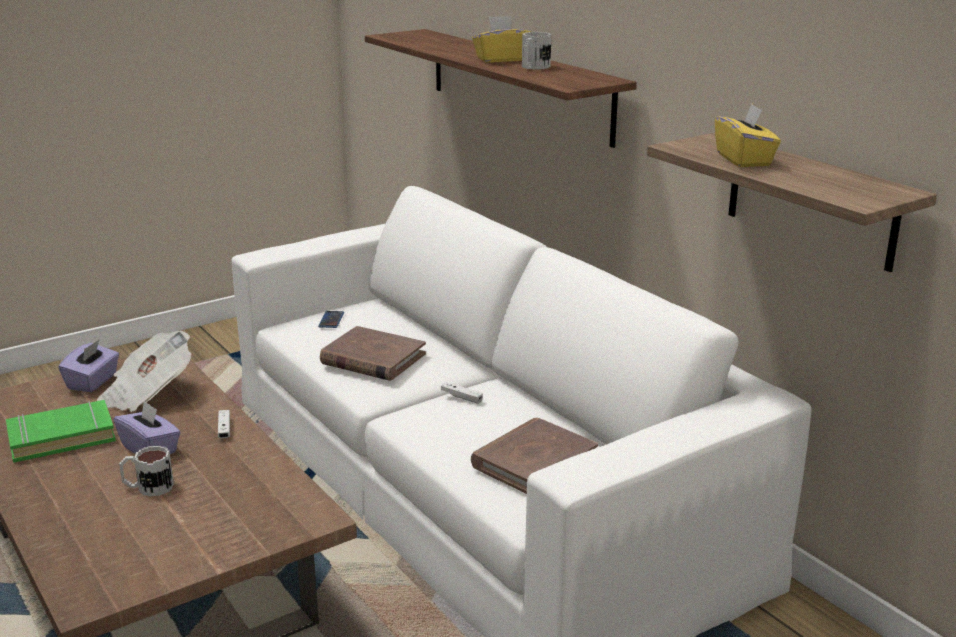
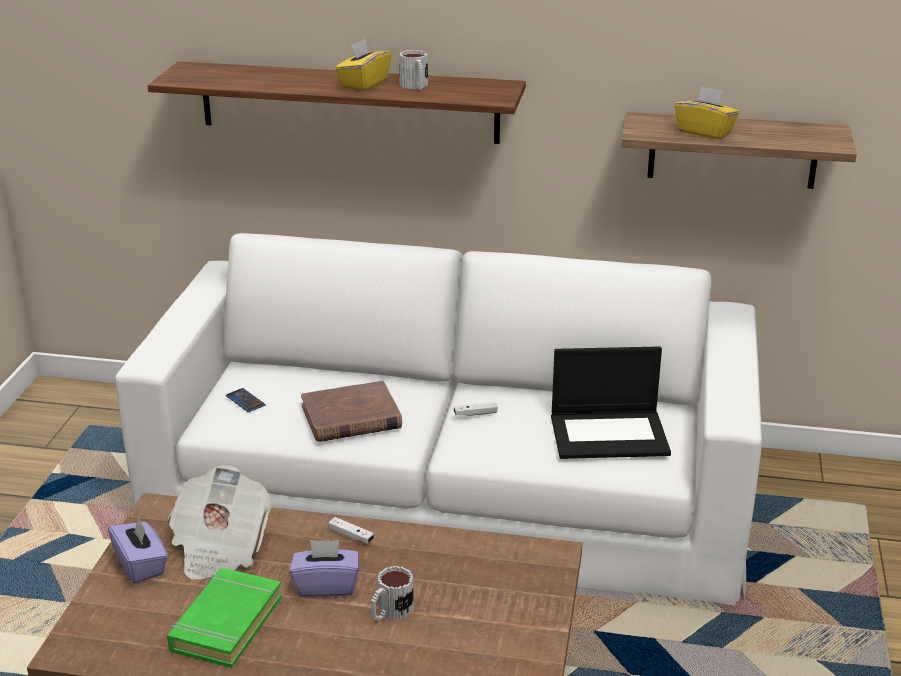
camera: 45 degrees left, 5 degrees up
(534, 461) = (610, 434): brown book -> laptop

